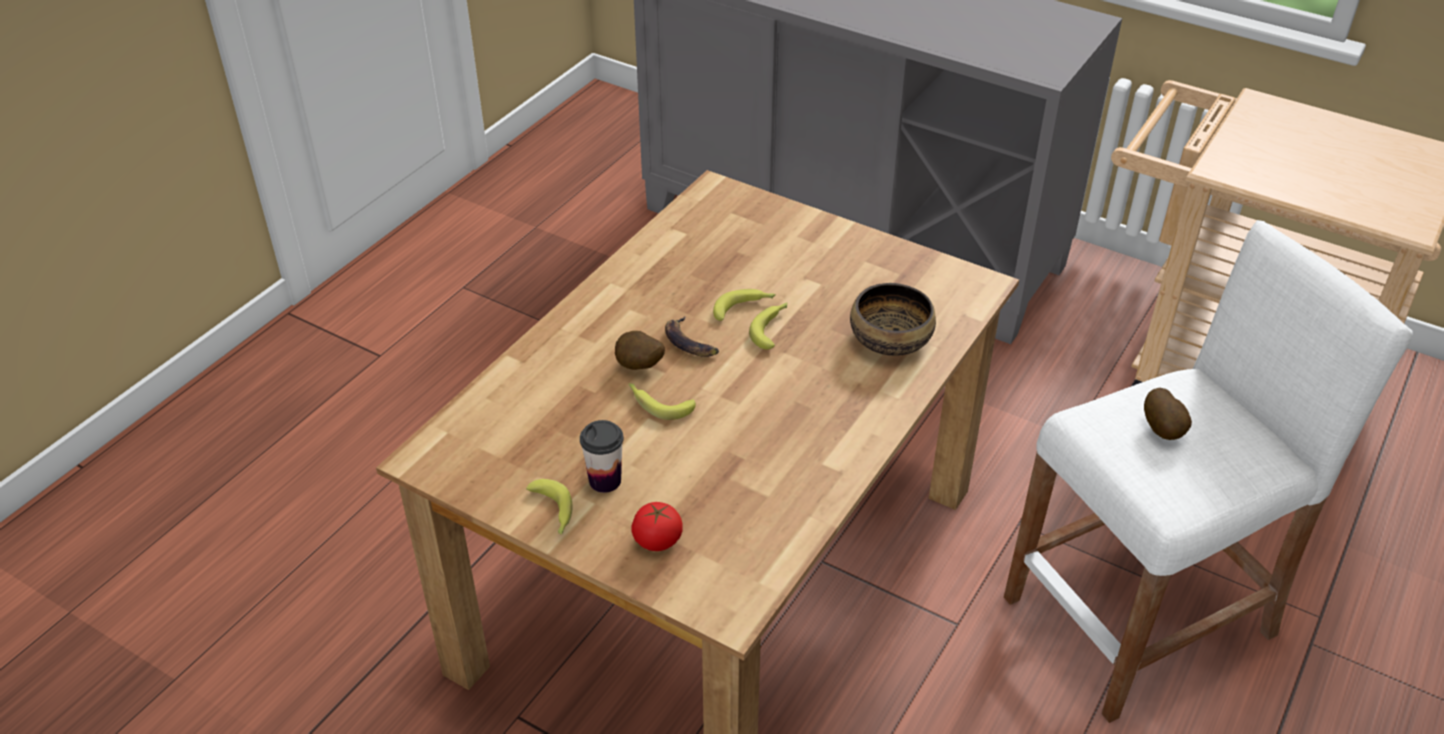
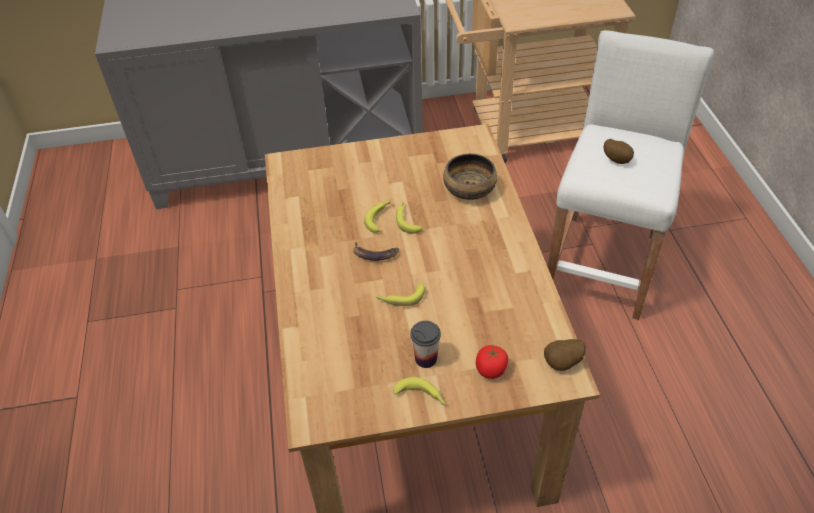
camera: 40 degrees left, 5 degrees up
(639, 367) = (365, 285): potato -> potato (562, 364)

